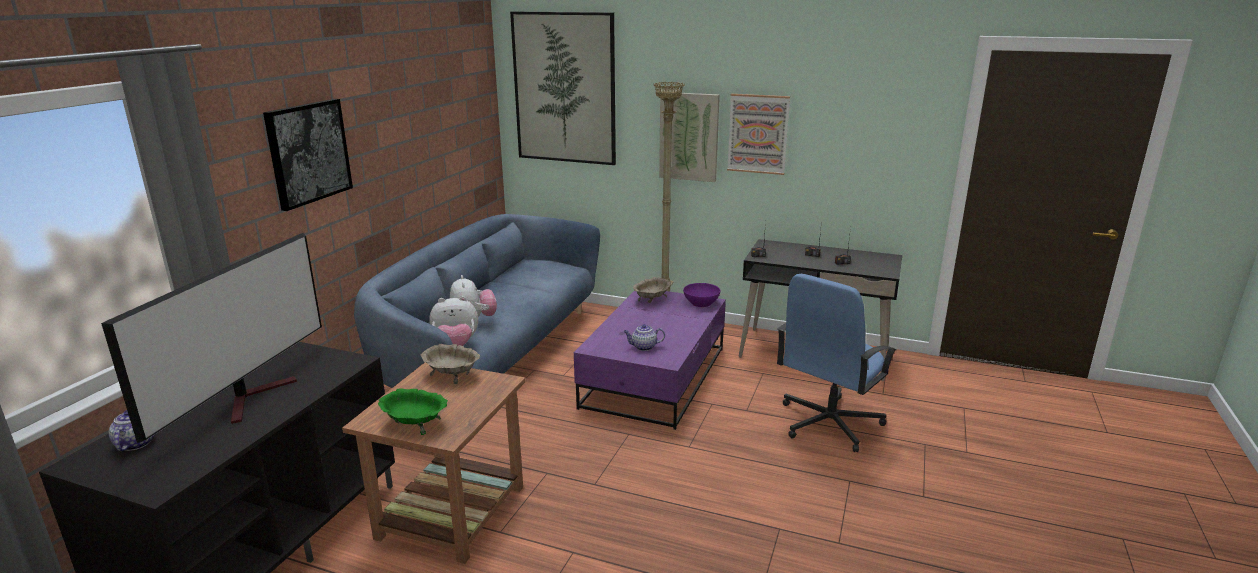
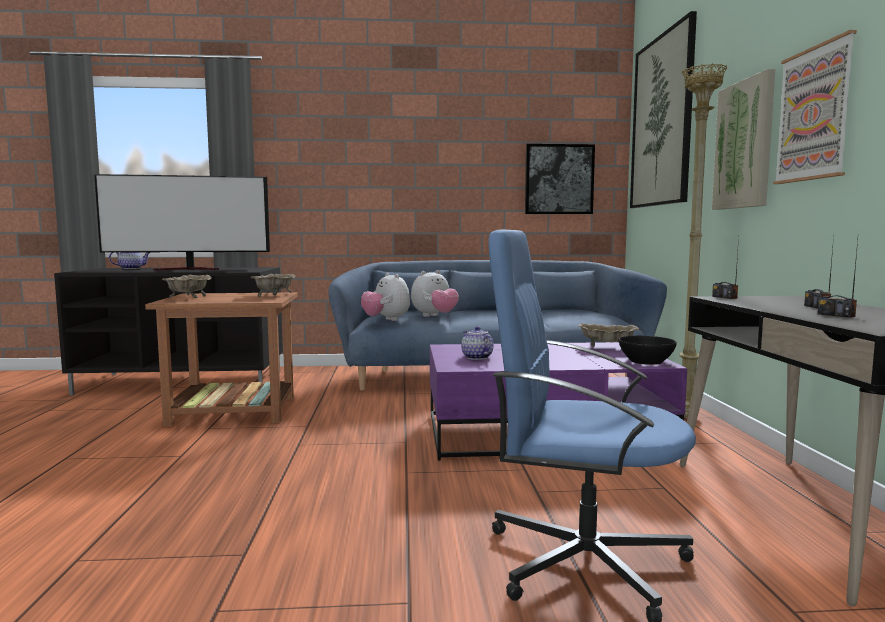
camera: 65 degrees right, 15 degrees down
(308, 152) = (356, 149): picture -> picture (559, 179)
(415, 424) = (188, 298): green bowl -> beige bowl
(701, 303) = (646, 361): purple bowl -> black bowl

